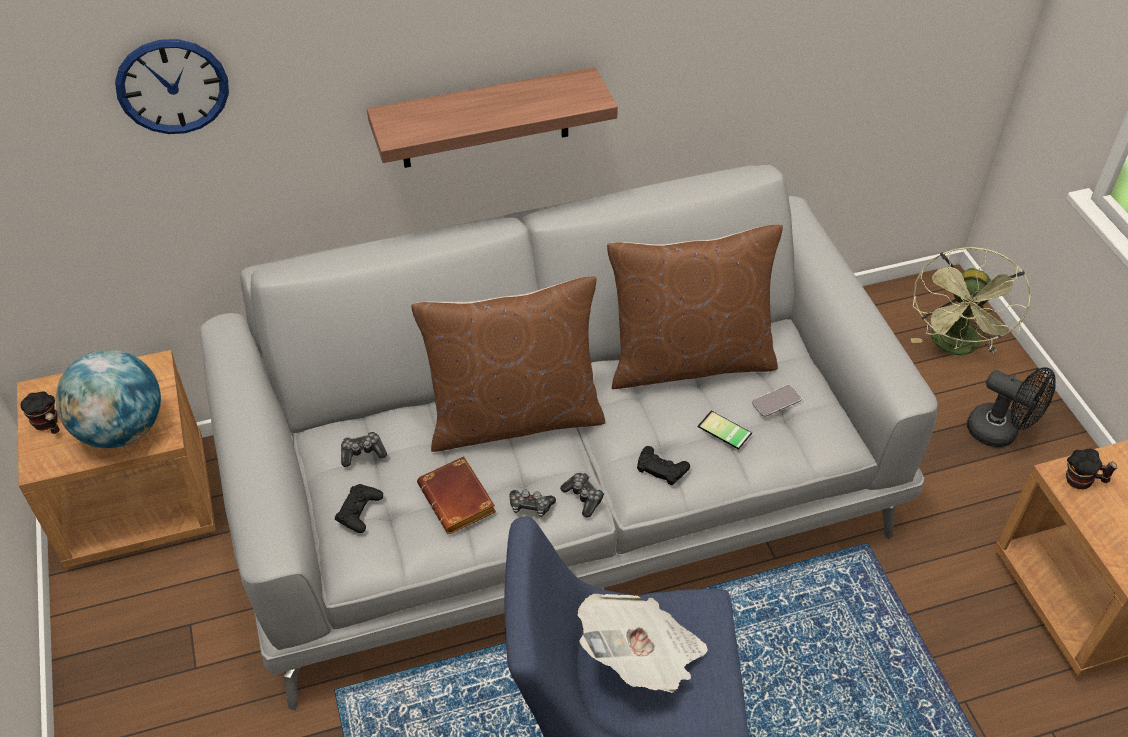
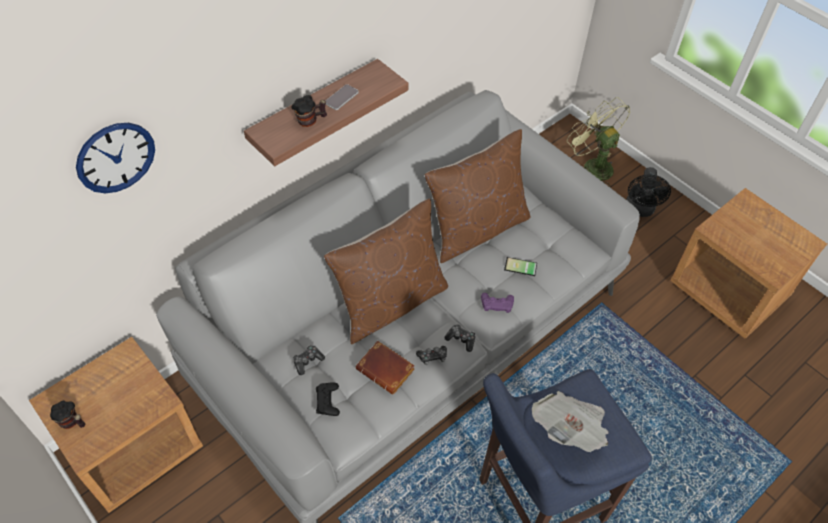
camera: 25 degrees left, 5 degrees up
(121, 430) = (129, 406): globe -> none
(661, 468) = (497, 304): black game controller -> purple game controller
(776, 401) = (540, 238): phone -> phone (341, 98)
(955, 347) = (592, 166): green fan -> green fan turned 150 degrees clockwise
(1000, 432) = (640, 210): black fan -> black fan turned 90 degrees clockwise
(1082, 481) = (724, 229): mug -> mug (310, 121)

